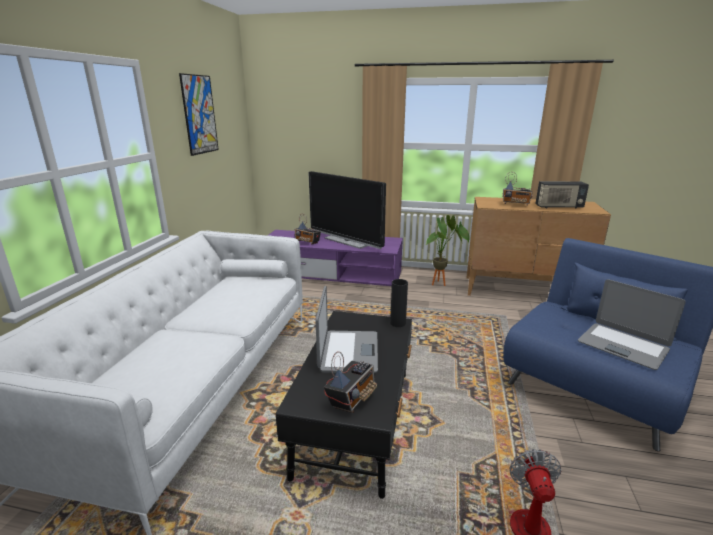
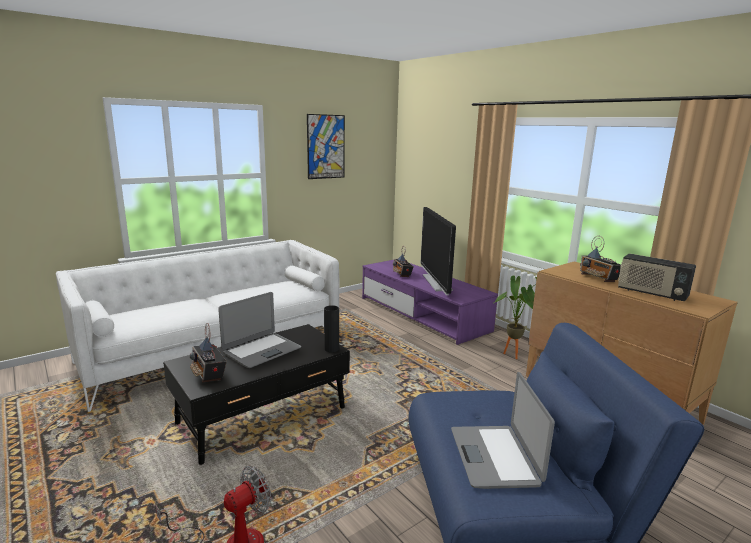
camera: 40 degrees right, 5 degrees down
(352, 398) = (209, 374): radio -> radio turned 75 degrees clockwise

